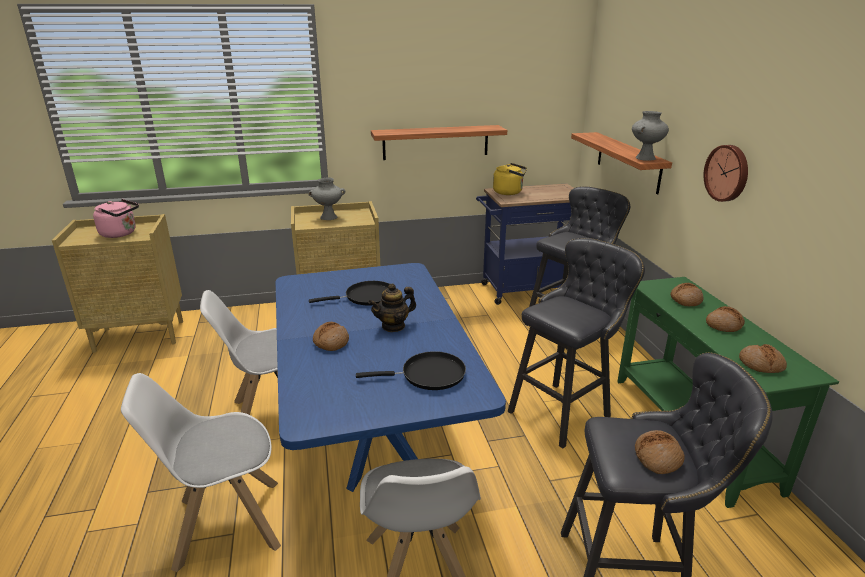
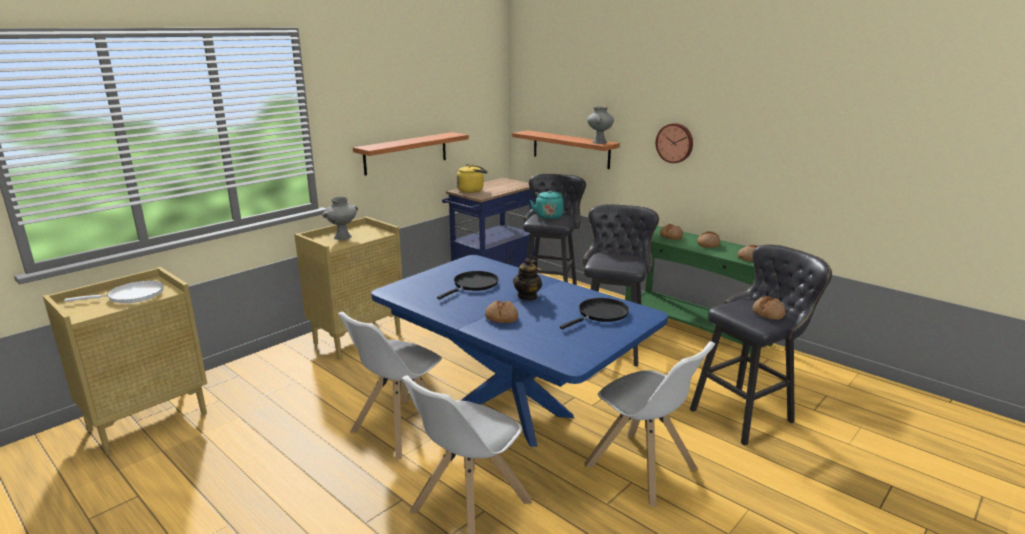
camera: 35 degrees left, 5 degrees down
(121, 234) = (132, 296): pink kettle -> white frying pan
(573, 237) = (548, 216): none -> turquoise kettle

